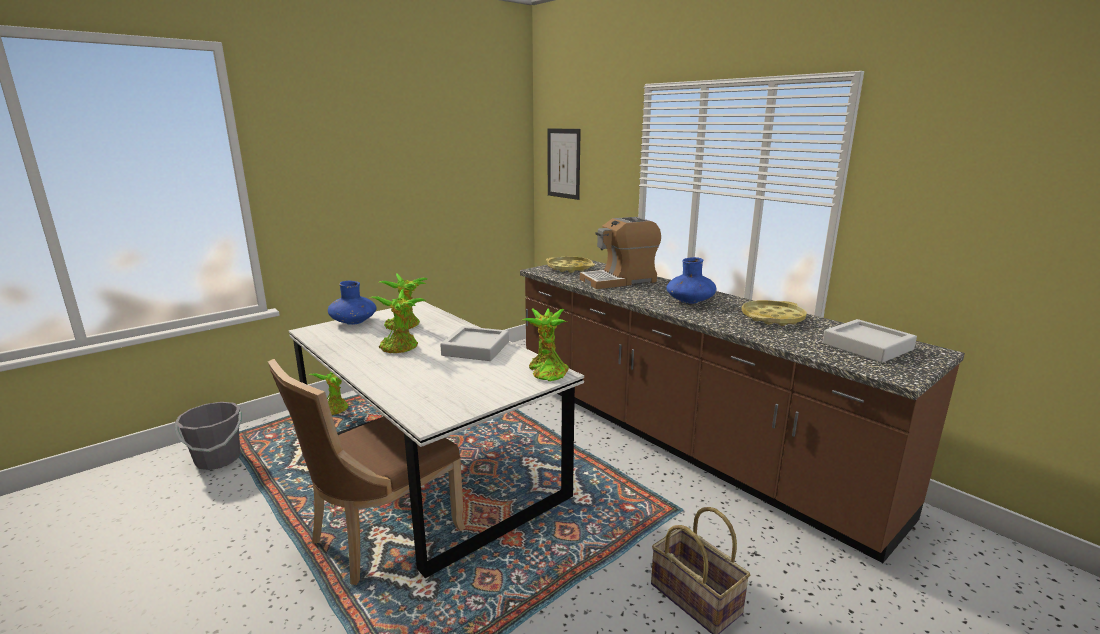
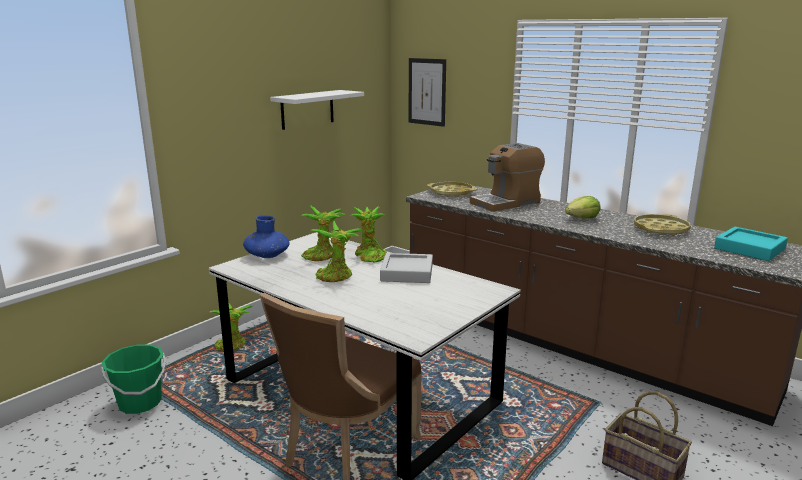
camera: 10 degrees left, 0 degrees up
(218, 459) = (140, 403): grey bucket -> green bucket
(431, 178) = (307, 109): none -> white shelf
(547, 371) = (486, 288): potted plant -> potted plant (369, 256)
(689, 301) = (582, 218): blue vase -> lettuce
(867, 346) = (749, 248): grey tray -> turquoise tray

